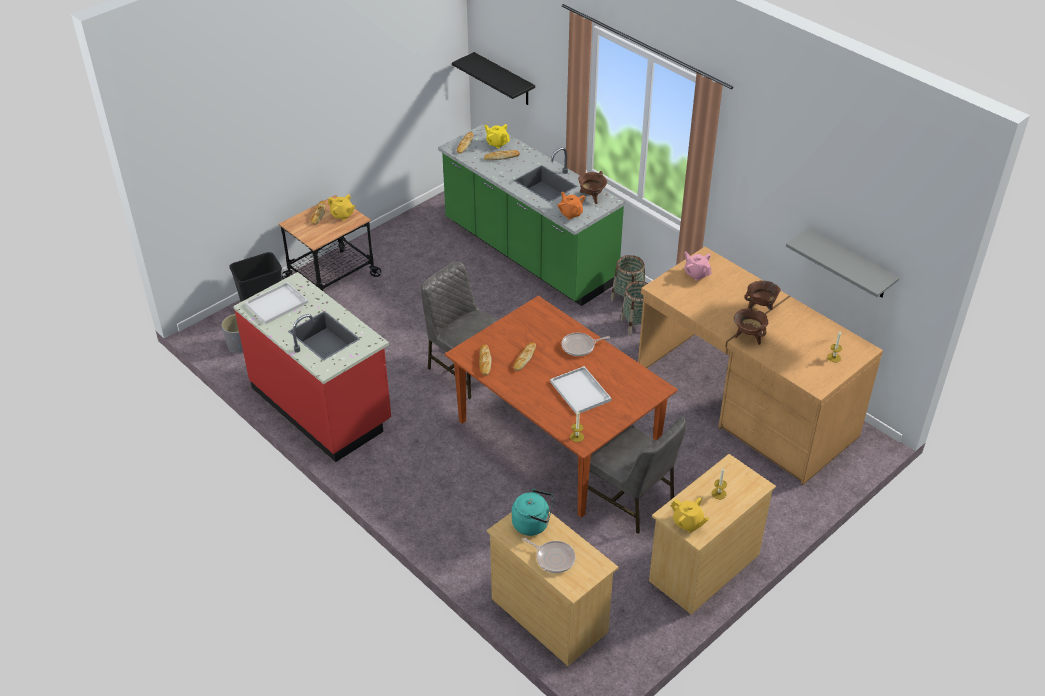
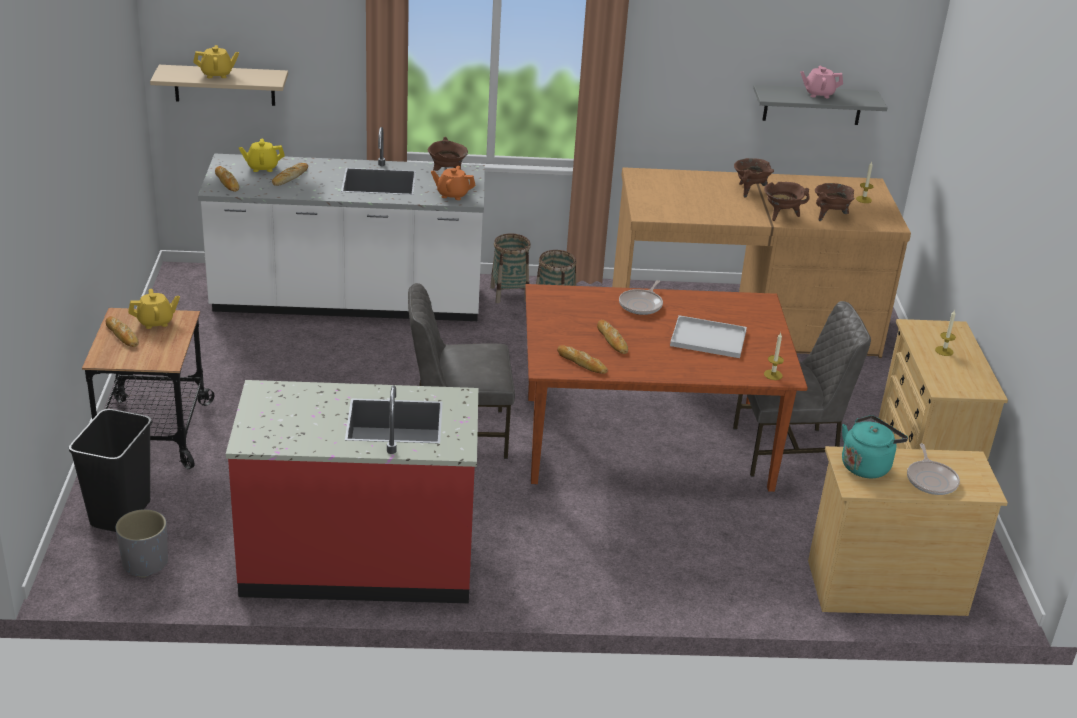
camera: 50 degrees left, 10 degrees down
(276, 304) = (280, 423): white tray -> none
(504, 79) = (224, 85): black shelf -> beige shelf
(528, 254) = (347, 302): green counter -> white counter
(553, 558) = (931, 480): frying pan -> frying pan turned 105 degrees clockwise
(688, 523) = (965, 386): yellow teapot -> yellow teapot (217, 74)
(696, 274) = (656, 190): pink teapot -> pink teapot (818, 94)
(783, 356) = (830, 216): none -> brown cooking pot

